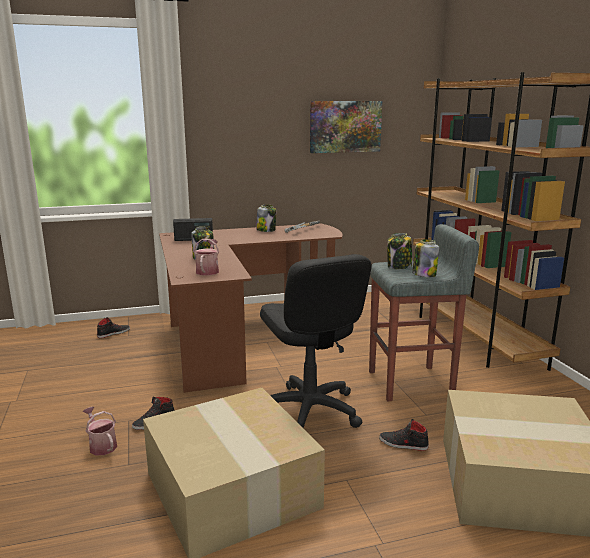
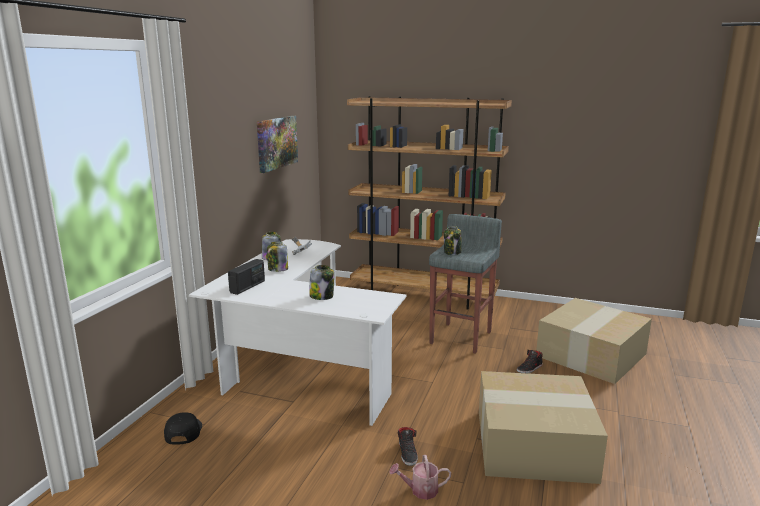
camera: 55 degrees left, 0 degrees up
(113, 333) = (183, 432): black shoe -> black cap
(208, 270) = (363, 302): watering can -> none
(240, 335) = (297, 368): brown desk -> white desk
(309, 411) = (460, 383): black office chair -> none
(424, 274) = (477, 252): jar -> jar (277, 269)

